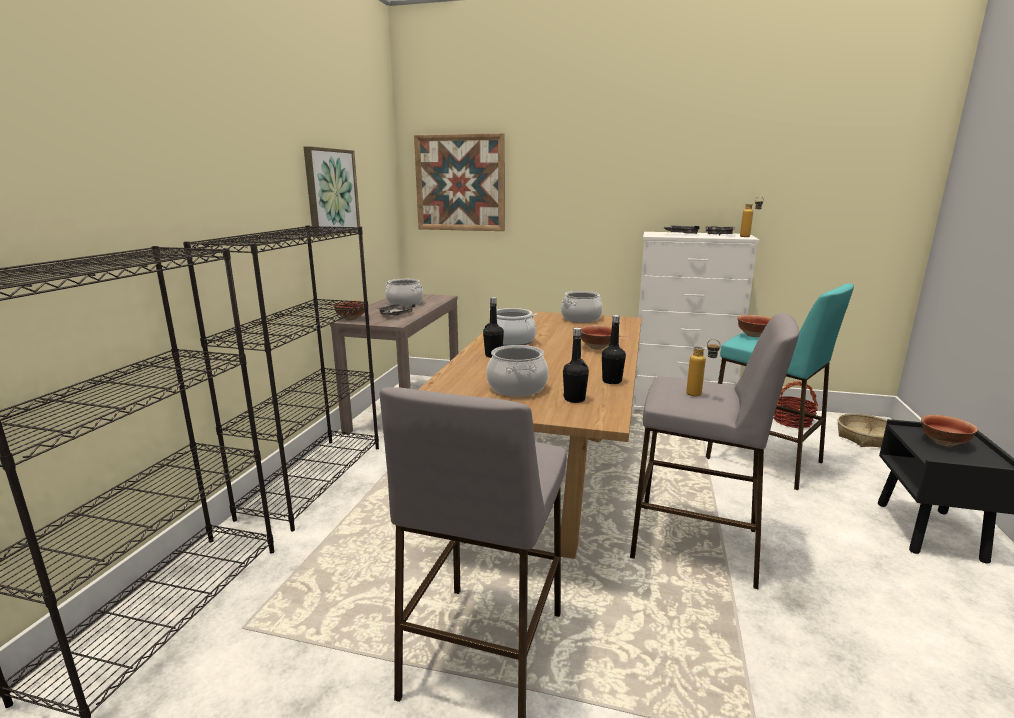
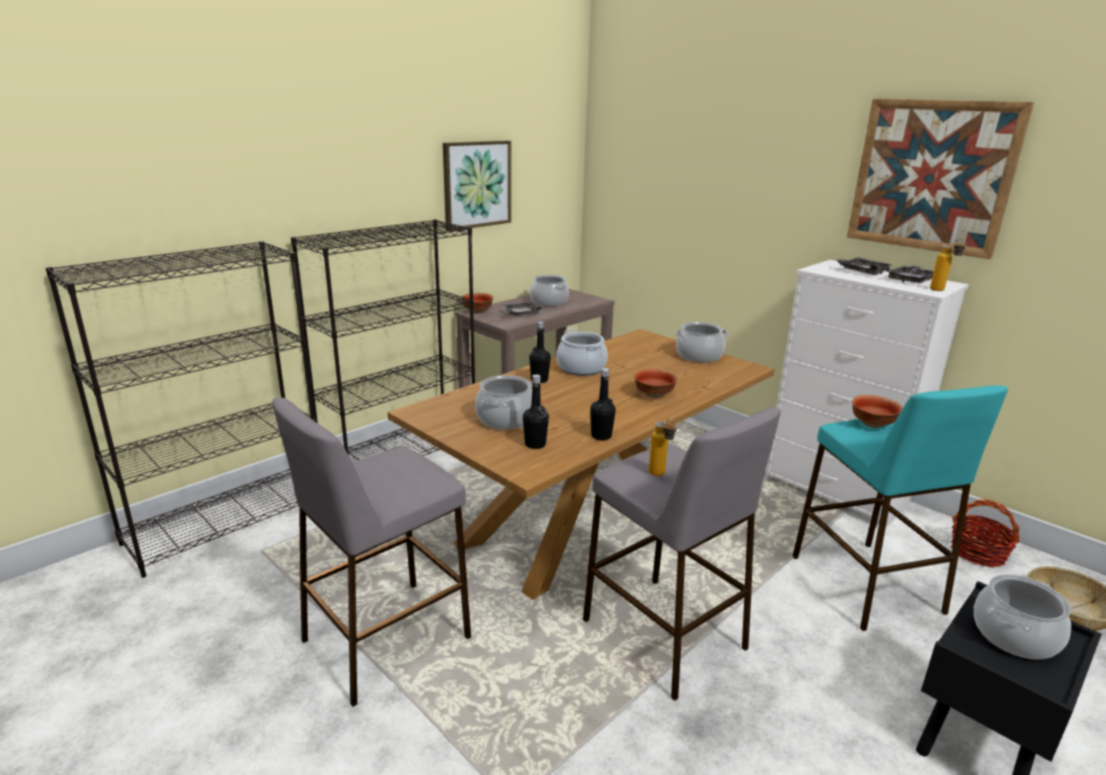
camera: 30 degrees right, 5 degrees up
(460, 183) = (640, 175): picture -> picture (931, 176)
(944, 443) = (1015, 636): bowl -> cooking pot

